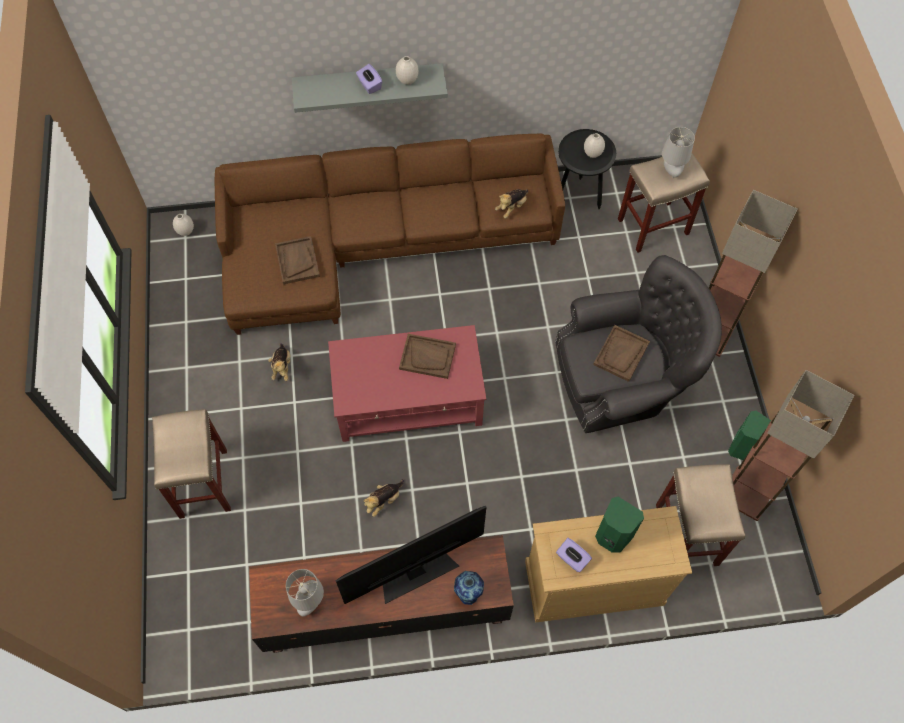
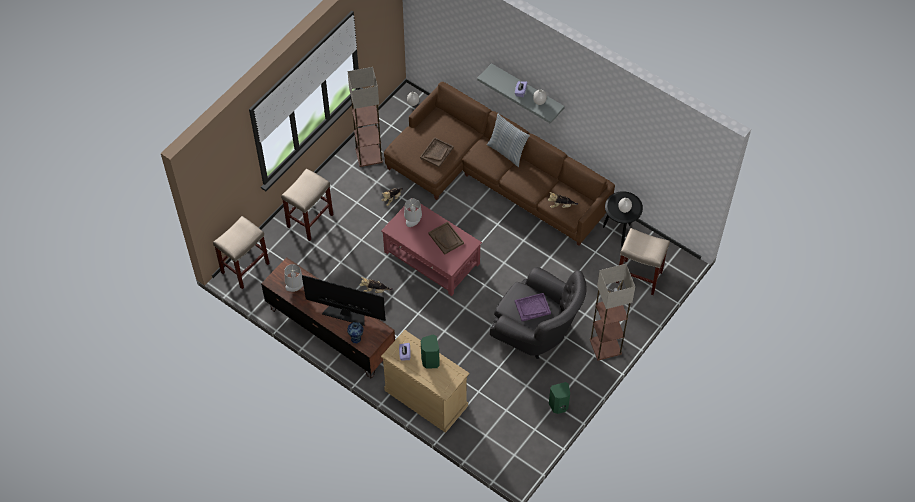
camera: 45 degrees right, 5 degrees down
(380, 193) = (507, 151): none -> pillow
(621, 354) = (532, 307): brown tray -> purple tray
(671, 170) = (646, 244): grey table lamp -> grey table lamp (413, 223)
(687, 535) = (489, 417): beige stool -> beige stool (245, 268)
(747, 494) = (536, 425): floor lamp -> floor lamp (368, 156)

